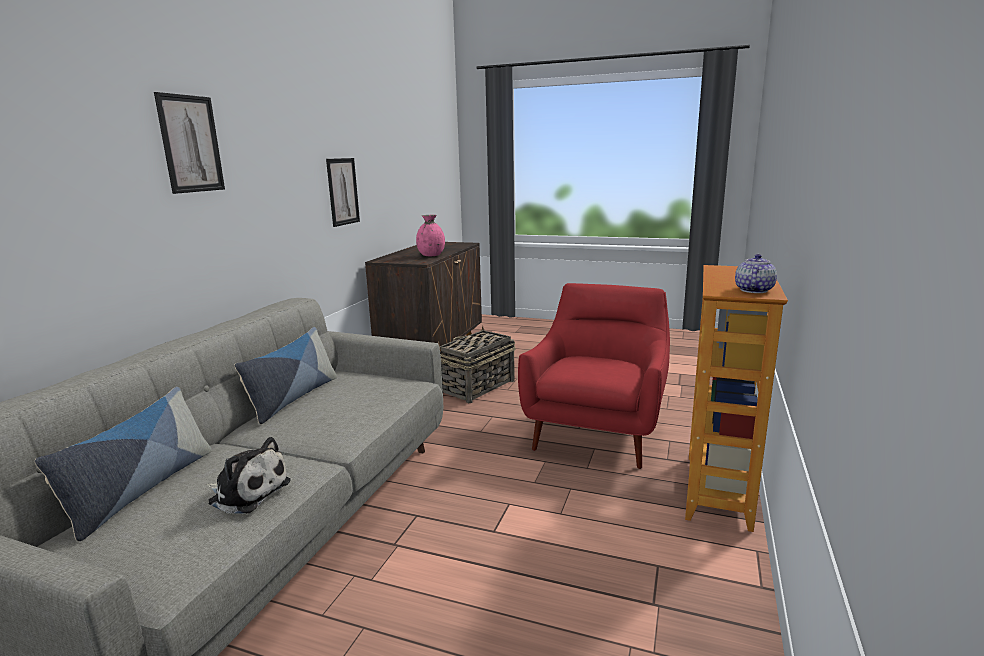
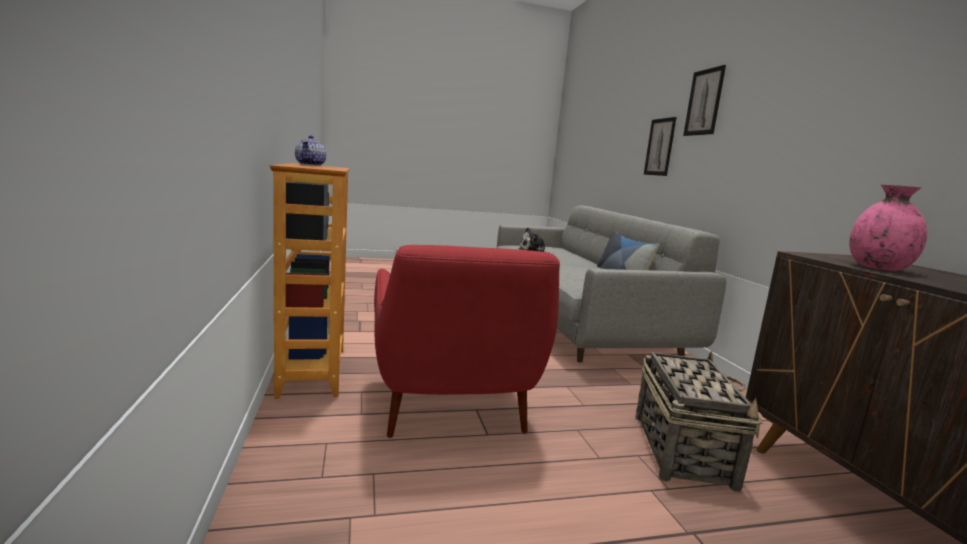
camera: 145 degrees right, 5 degrees down
(142, 489) = (573, 253): pillow -> none
(343, 191) = (864, 142): picture -> picture (659, 147)

